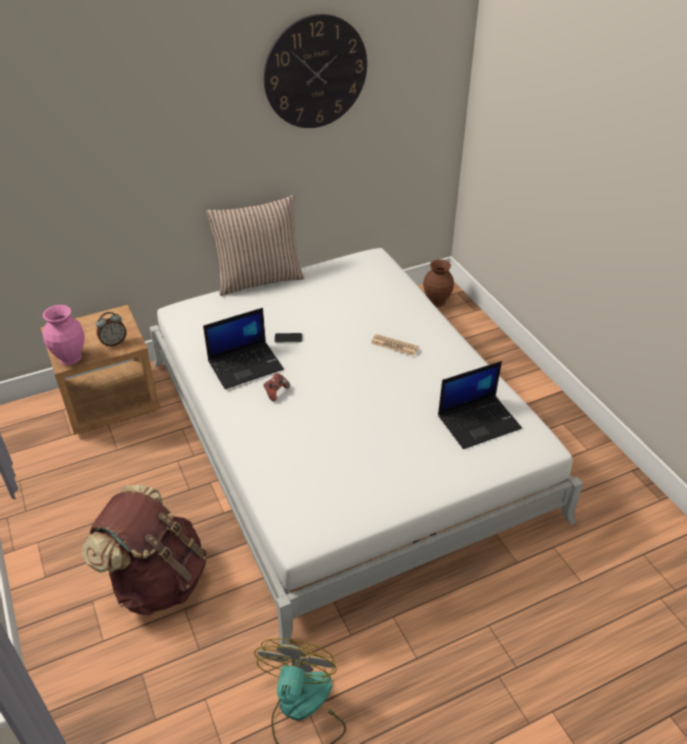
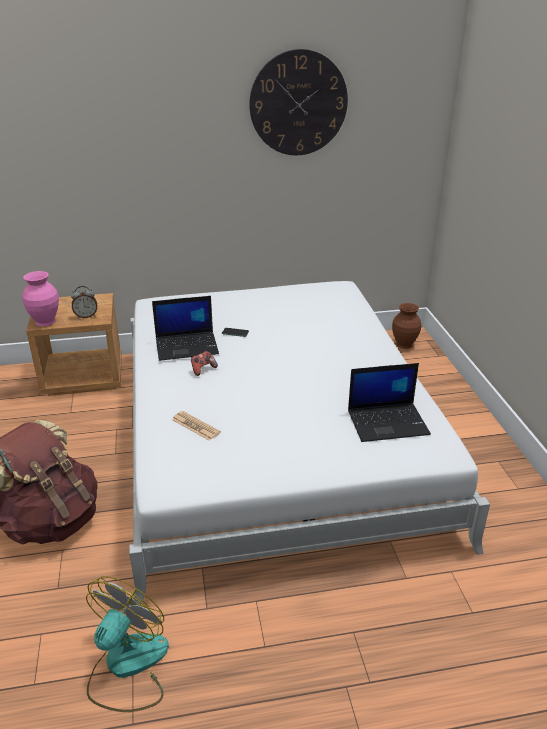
camera: 15 degrees right, 10 degrees down
(259, 279) = (232, 289): pillow -> none
(394, 345) = (330, 351): newspaper -> newspaper (195, 426)

